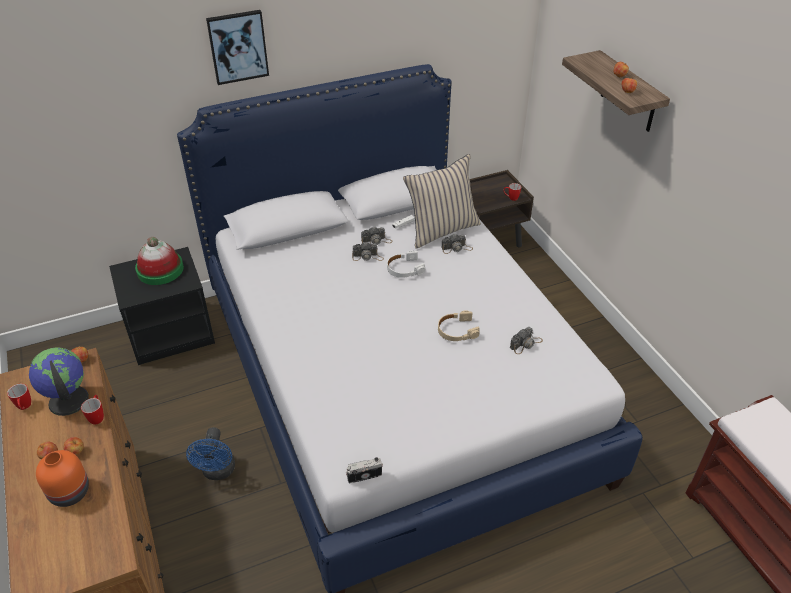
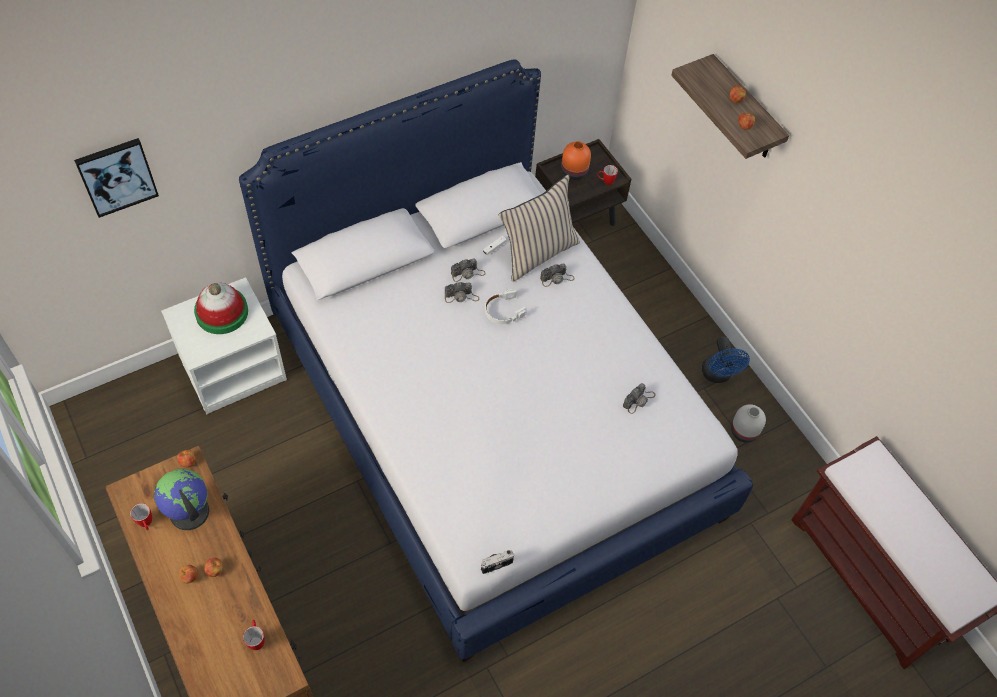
camera: 10 degrees left, 15 degrees up
(69, 491) = (221, 613): orange vase -> orange vase (573, 171)
(97, 416) = (225, 528): mug -> mug (256, 639)
(171, 332) = (233, 368): black nightstand -> white nightstand
(218, 472) = (323, 536): blue fan -> blue fan (718, 375)
(238, 46) = (303, 78): picture -> picture (117, 176)
(456, 331) = (567, 389): beige headphones -> none
(637, 412) = (744, 432): none -> white vase

